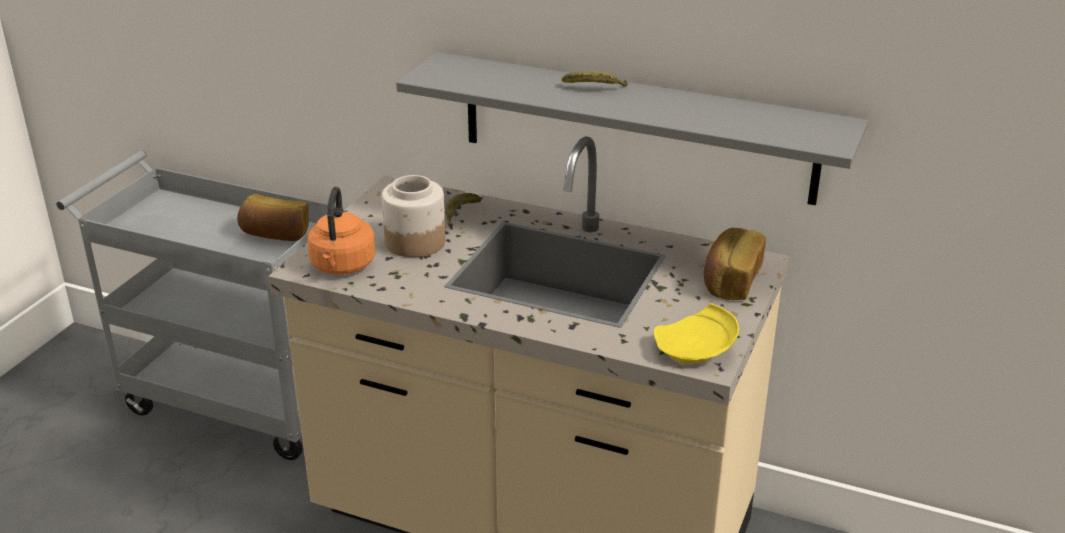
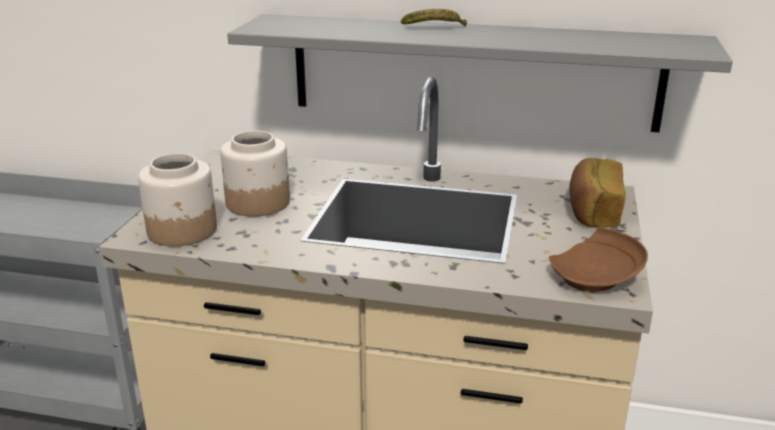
camera: 10 degrees left, 5 degrees down
(276, 234) = (102, 220): bread -> none
(342, 266) = (183, 231): orange kettle -> jar
(460, 215) = (298, 176): banana -> none
(696, 350) = (596, 278): yellow plate -> brown plate

